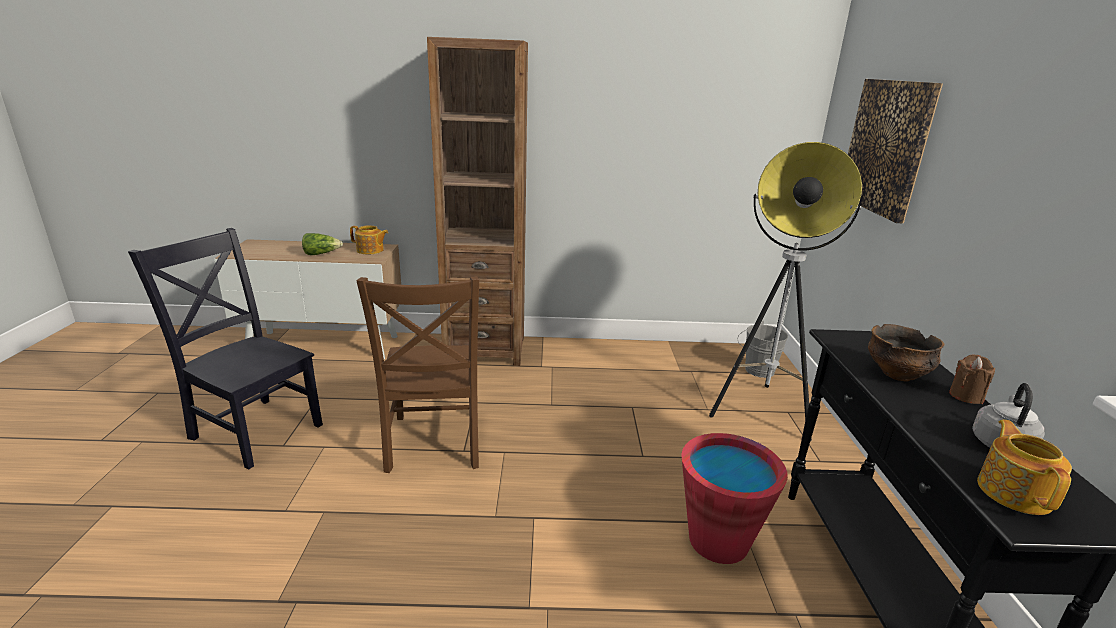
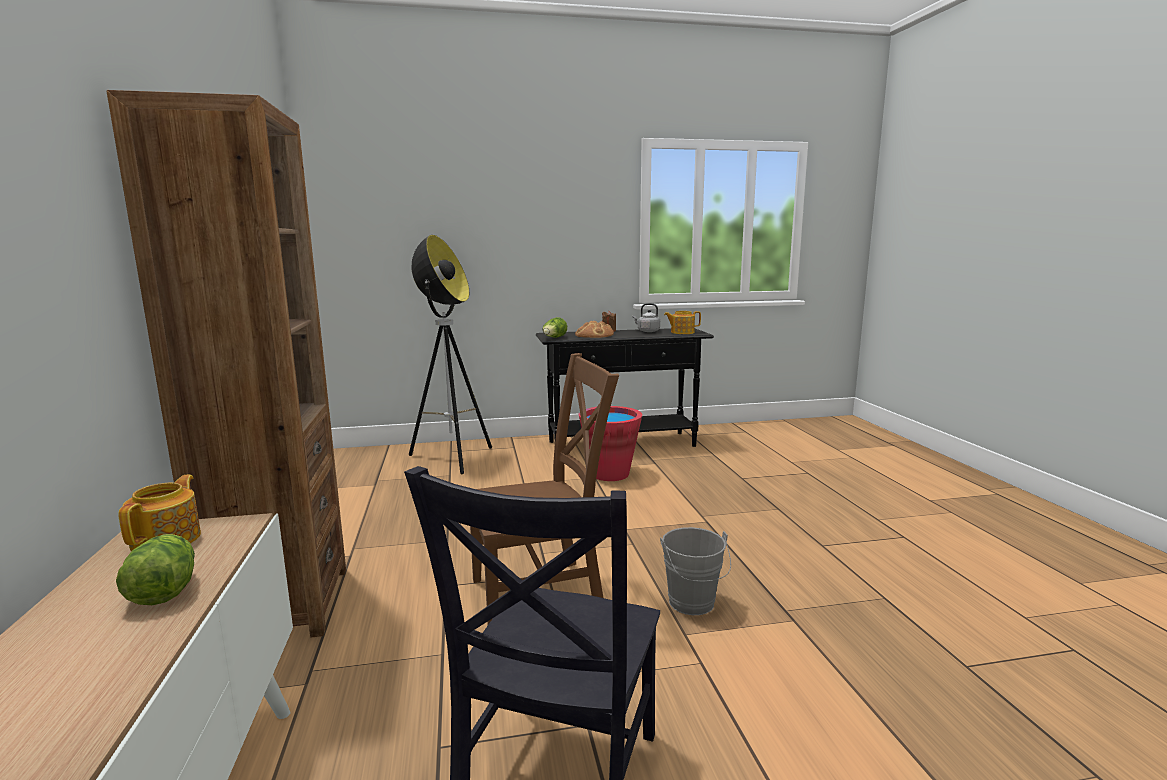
camera: 100 degrees left, 10 degrees down
(756, 370) = (379, 458): grey bucket -> grey bucket (693, 605)
(839, 338) = (554, 338): none -> lettuce
(887, 147) = (422, 238): picture -> none
(897, 374) = (594, 335): bowl -> bread

